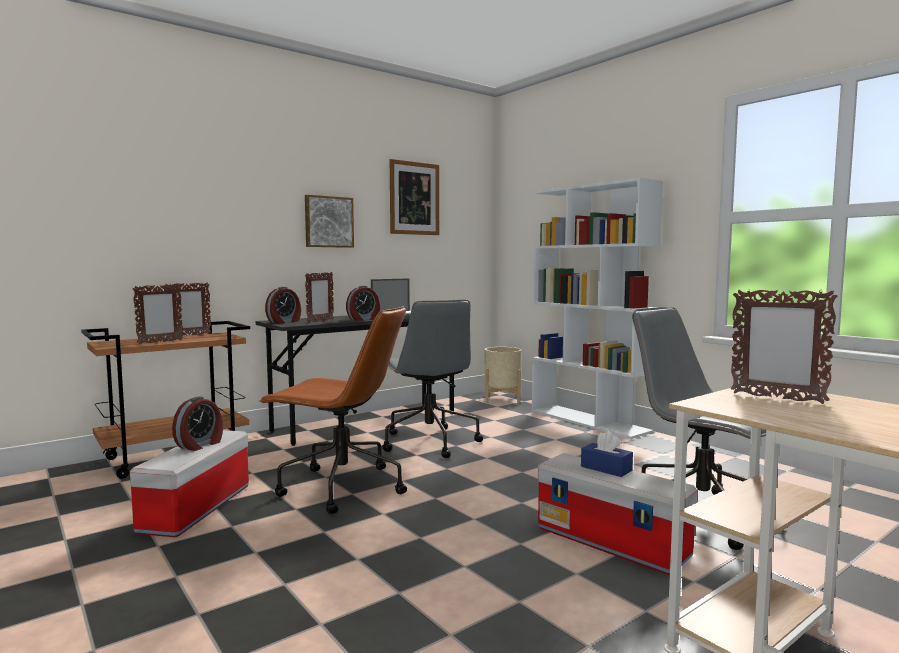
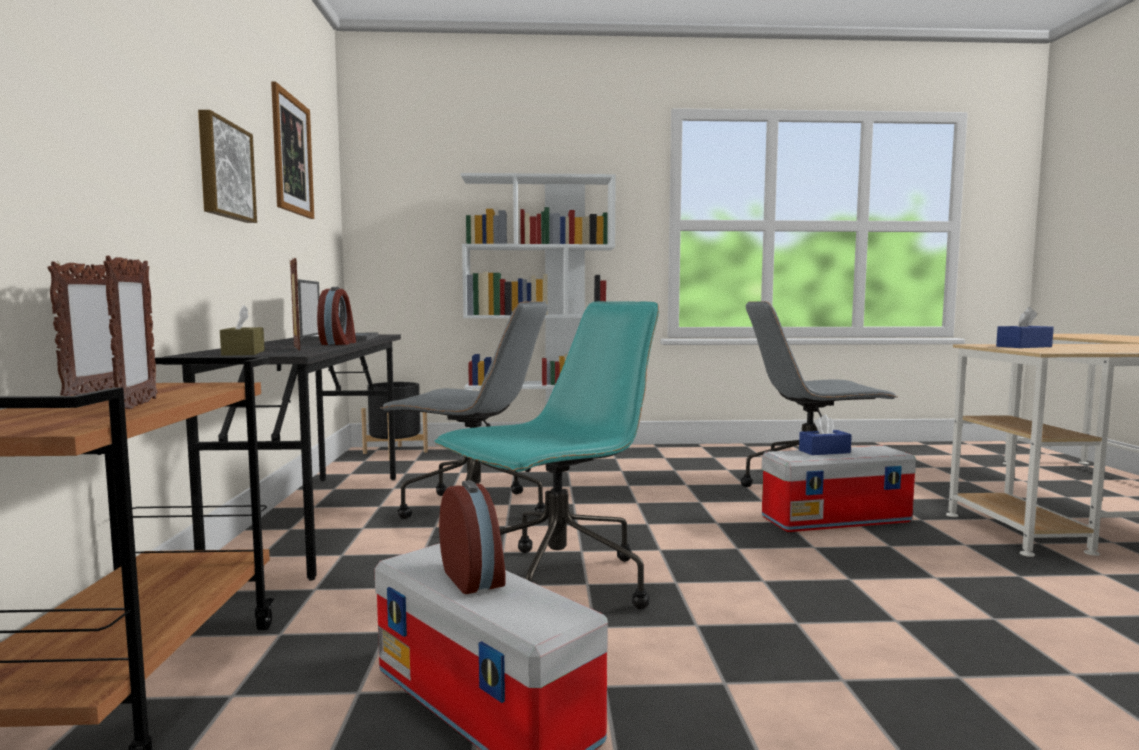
camera: 55 degrees left, 0 degrees up
(284, 322) = (243, 353): alarm clock -> brown tissue box
(340, 487) = (555, 585): brown office chair -> turquoise office chair
(502, 399) = (395, 452): beige planter -> black planter
(776, 398) = (1023, 346): picture frame -> blue tissue box

